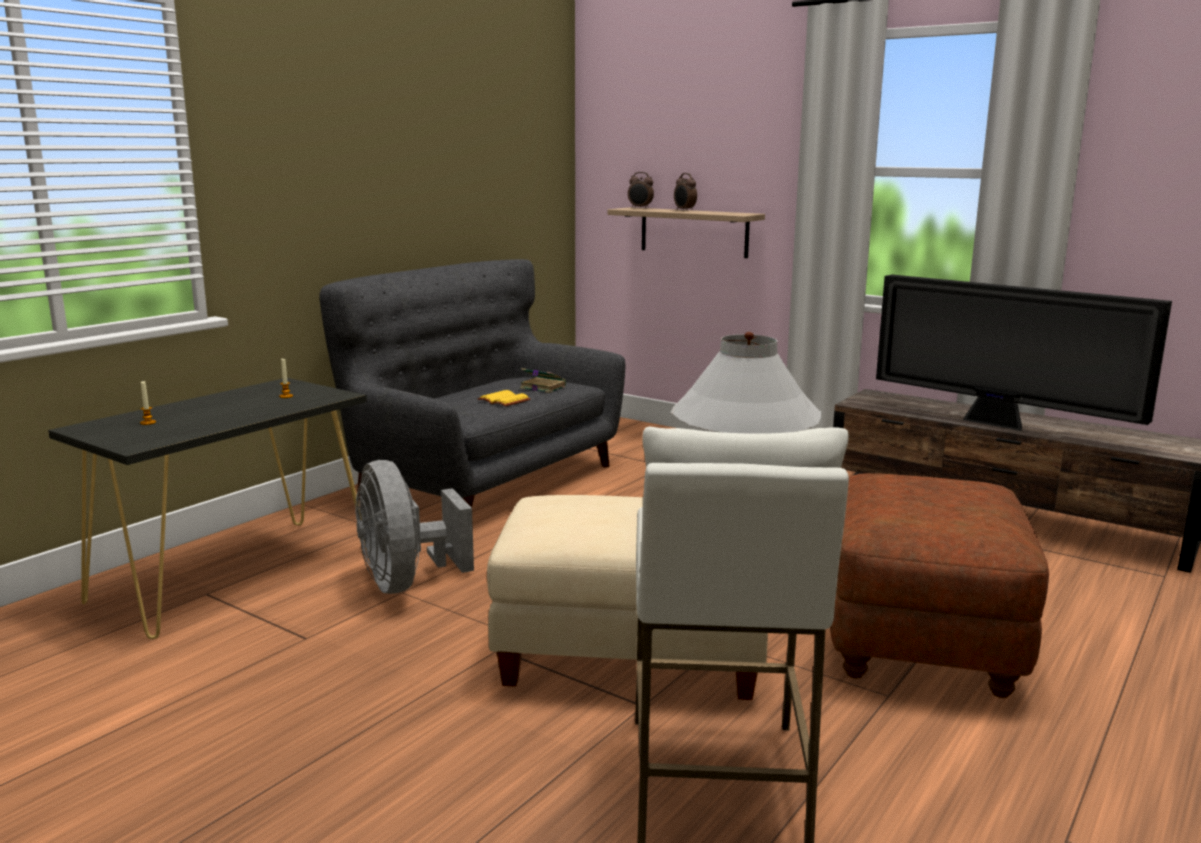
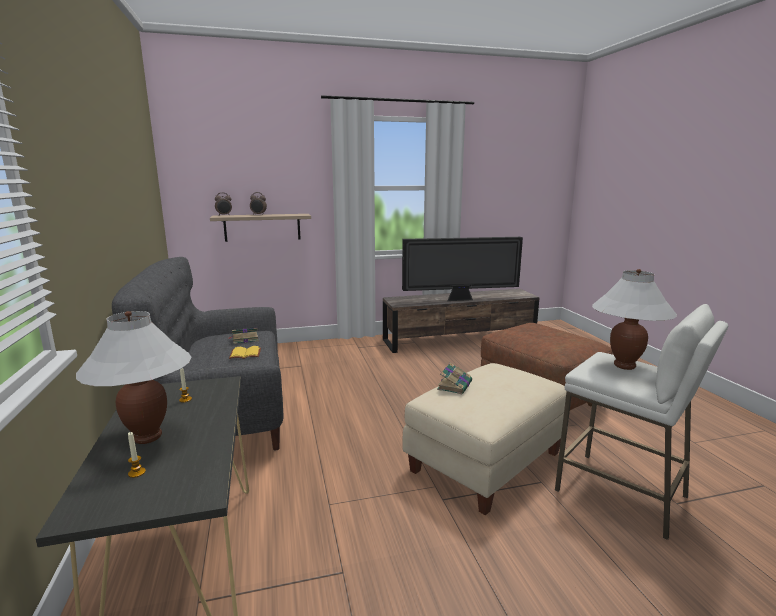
camera: 50 degrees left, 0 degrees up
(204, 408) = (147, 437): none -> white table lamp
(406, 582) = (318, 497): grey fan -> none
(596, 497) = (455, 385): none -> book

